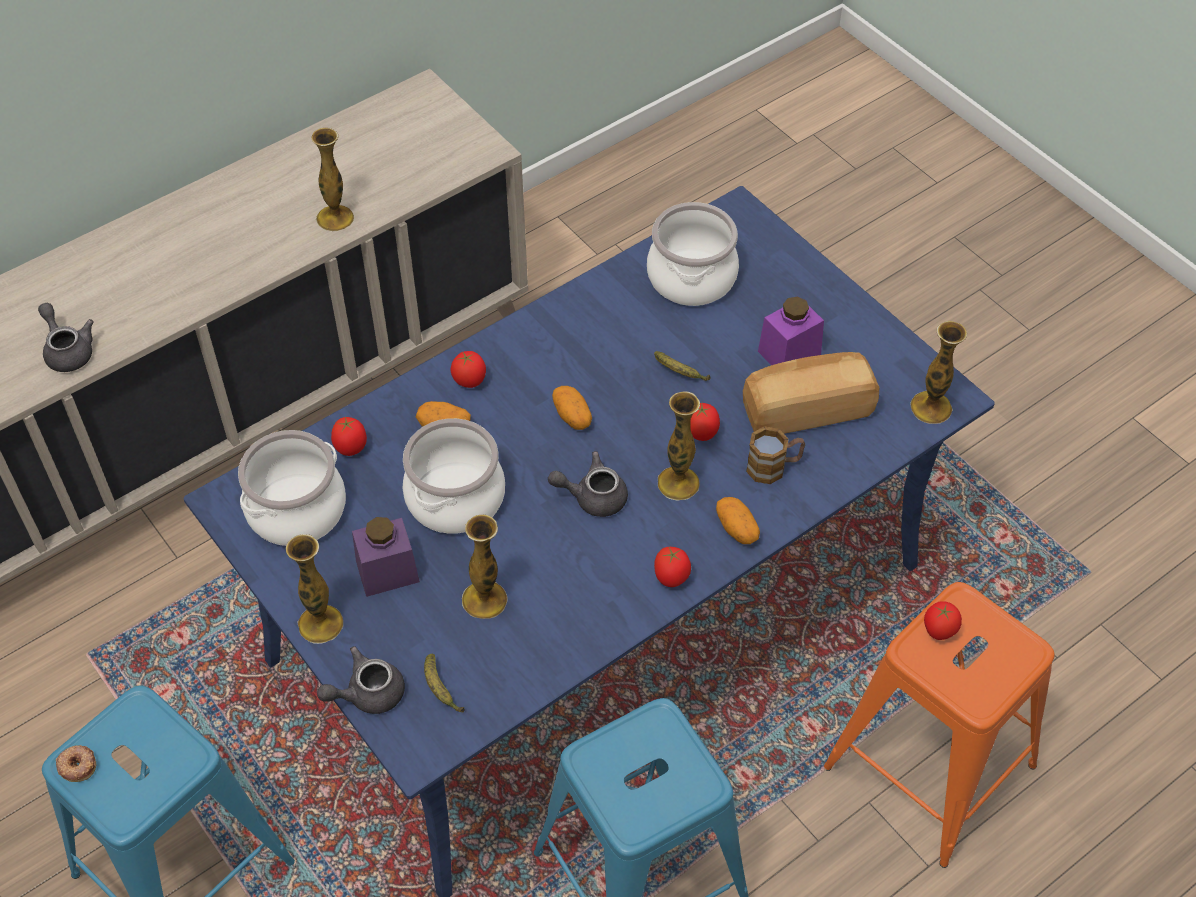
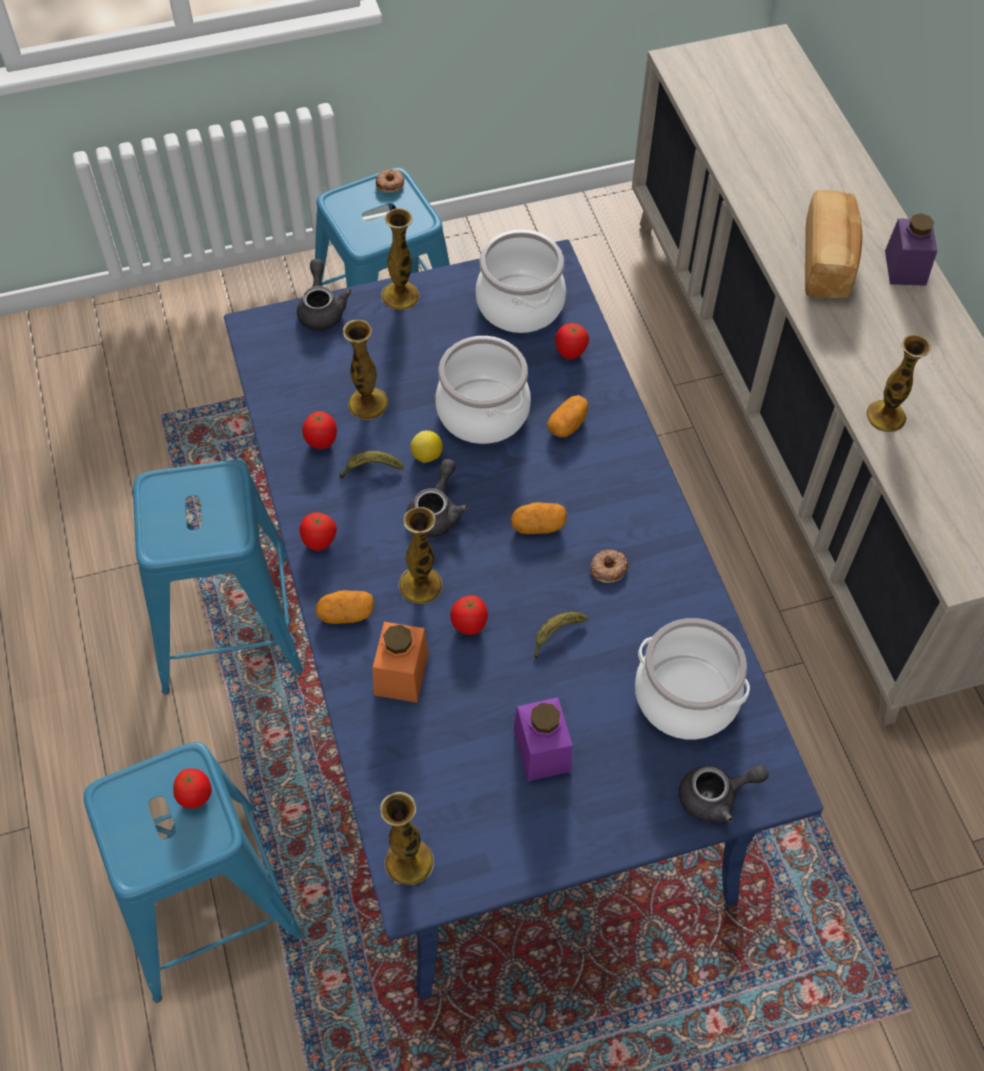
camera: 110 degrees right, 5 degrees up
(68, 350) = (769, 201): grey teapot -> grey teapot (716, 797)
(387, 572) = (428, 348): purple jar -> purple jar (905, 267)
(440, 688) = (301, 354): banana -> banana (370, 469)
(469, 382) = (614, 457): tomato -> tomato (322, 442)
(530, 526) = (427, 456): none -> lemon
(593, 355) = (608, 568): none -> donut
(774, 467) = (401, 674): mug -> orange jar
(806, 409) = (459, 734): bread -> bread (828, 261)
(929, 765) = (206, 900): orange stool -> blue stool

